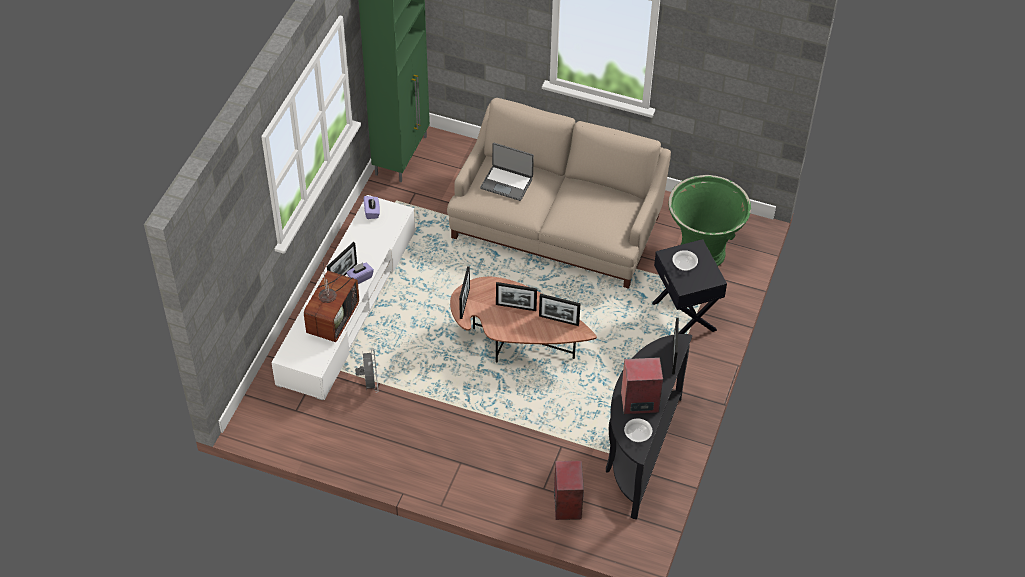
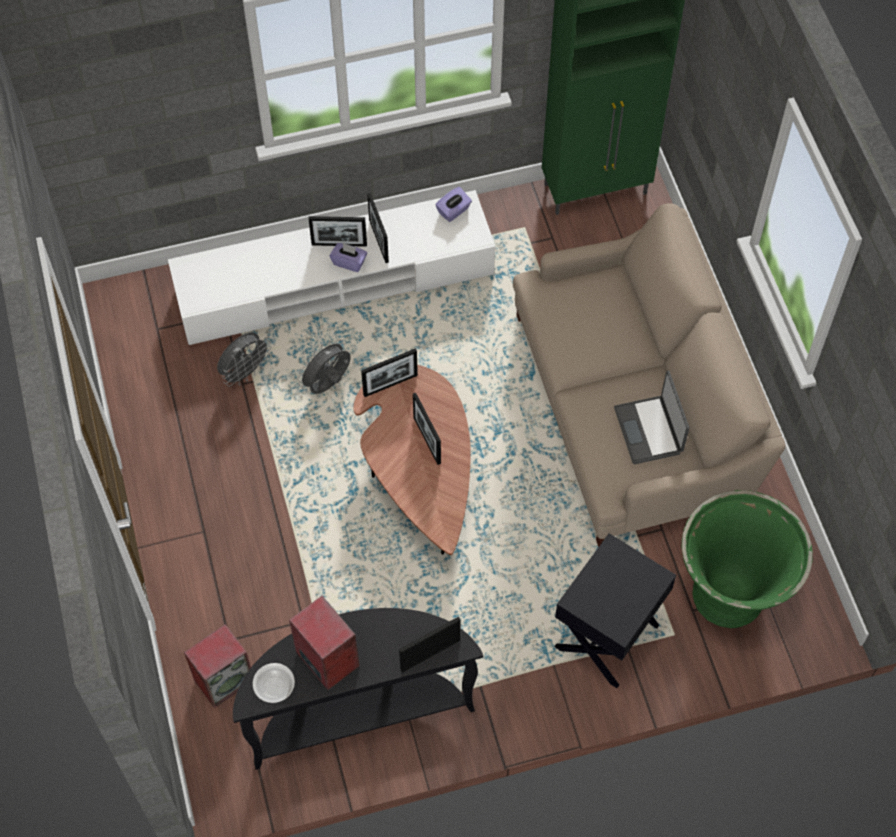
camera: 55 degrees right, 10 degrees up
(332, 318) = (271, 273): television -> none
(415, 348) = (328, 384): none -> grey fan
(507, 183) = (594, 309): laptop -> laptop (649, 430)
(558, 320) = (443, 497): picture frame -> picture frame (378, 241)
(684, 265) = (613, 579): bowl -> none

